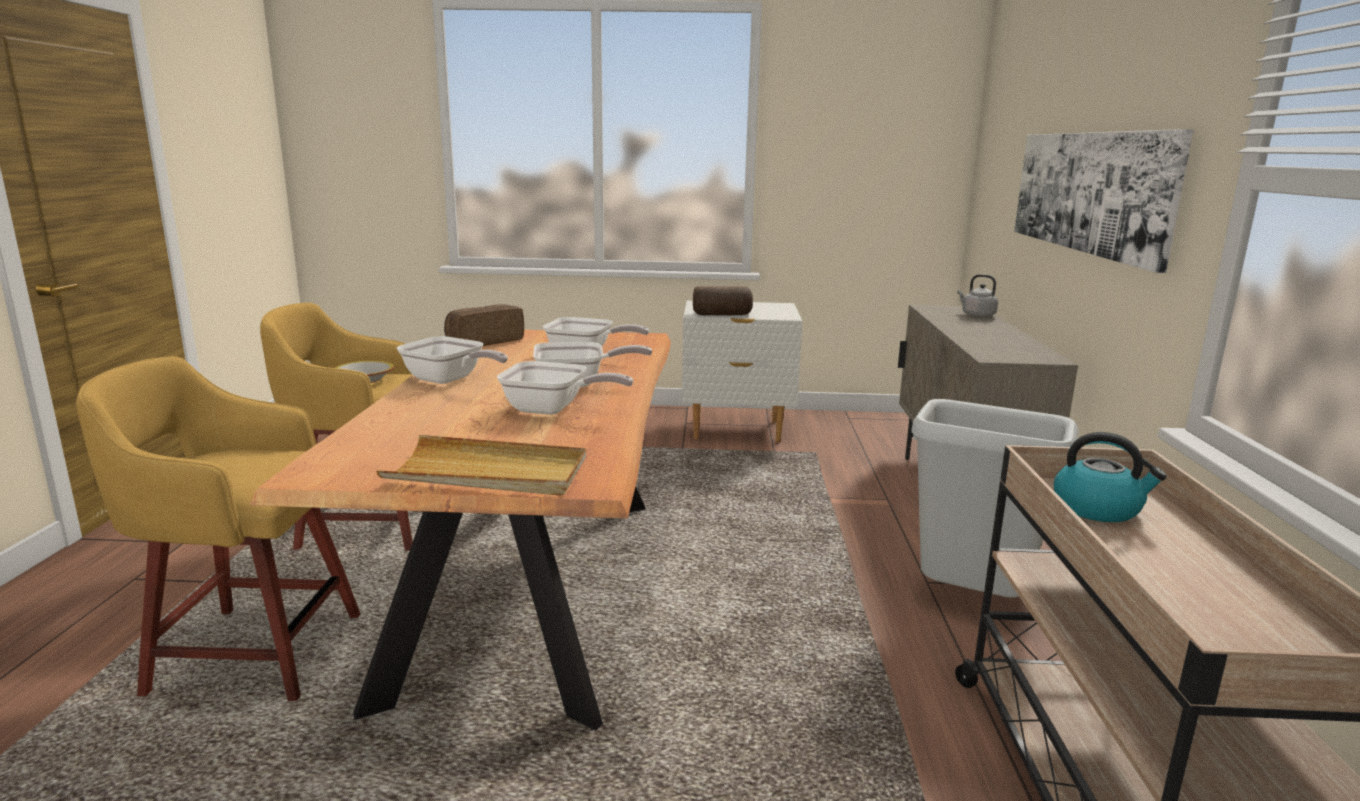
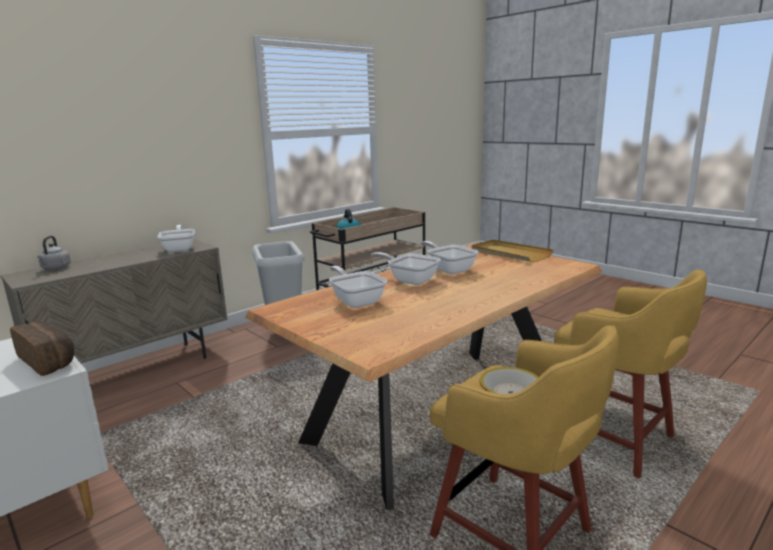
camera: 135 degrees left, 0 degrees up
(449, 380) = (476, 299): frying pan -> frying pan (179, 248)
(484, 342) = (397, 337): bread -> none
(1089, 191) = (143, 155): picture -> none

